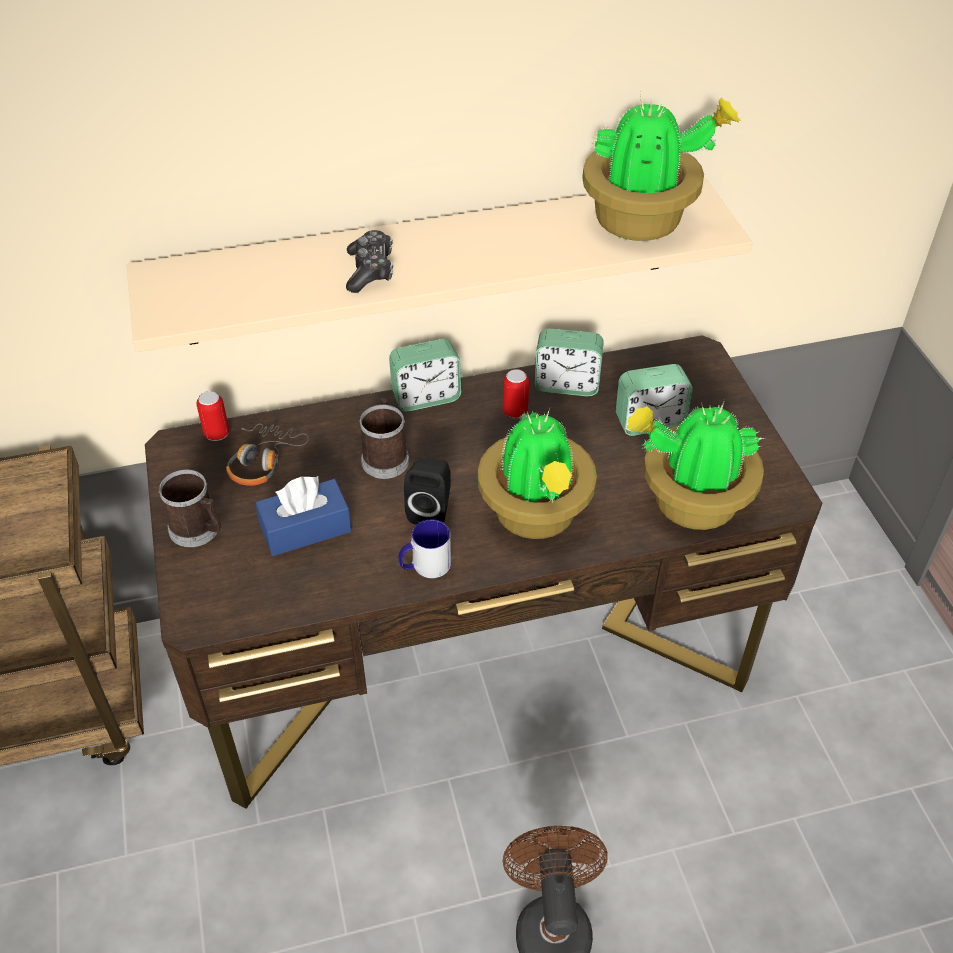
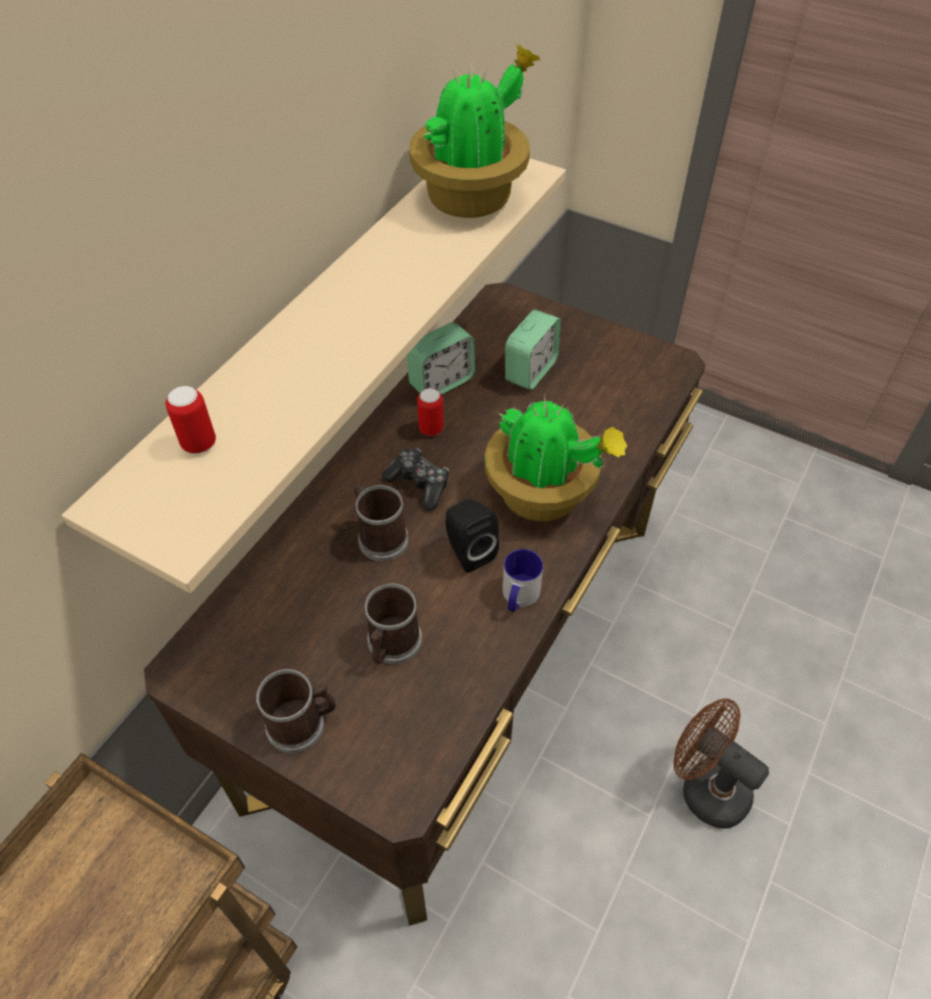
camera: 45 degrees left, 5 degrees up
(217, 434) = (207, 629): can -> can (199, 444)
(263, 461) = (282, 619): headphones -> none
(306, 529) = (392, 645): blue tissue box -> mug
(370, 271) = (320, 365): game controller -> game controller (419, 484)
(426, 397) = (349, 466): alarm clock -> none
(691, 503) = (627, 409): potted plant -> none

